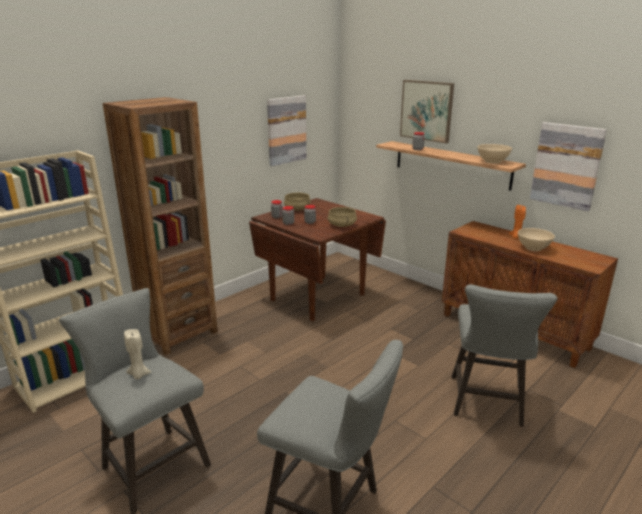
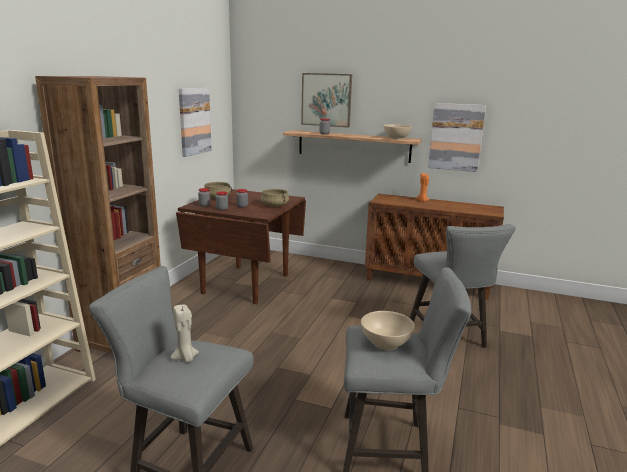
camera: 25 degrees left, 5 degrees down
(533, 248) = (442, 206): beige bowl -> beige bowl (385, 344)

